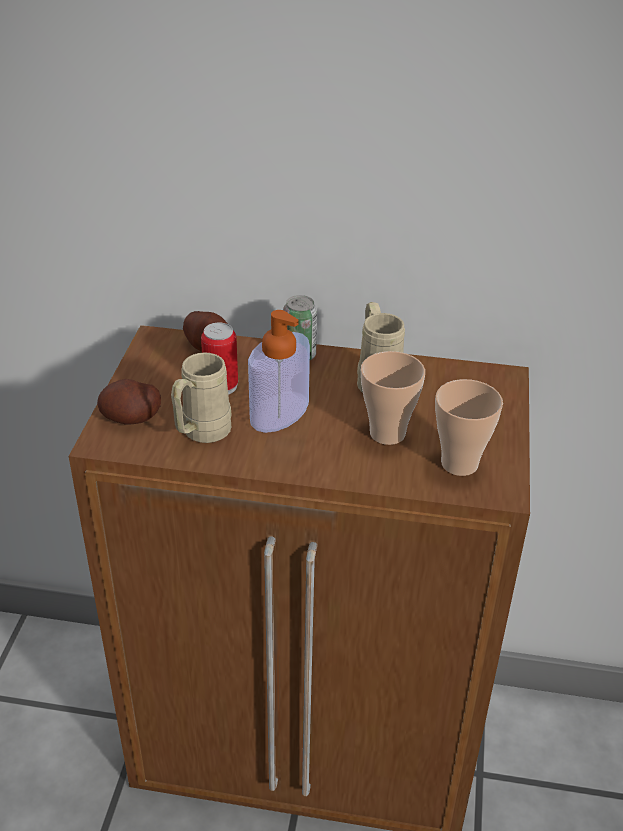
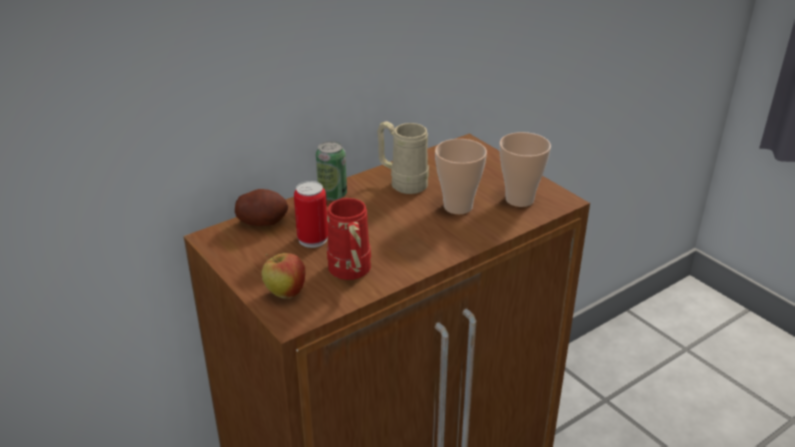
camera: 45 degrees left, 5 degrees down
(131, 418) = (285, 293): potato -> apple
(200, 434) = (351, 273): beige mug -> red mug
(279, 412) = (377, 232): soap dispenser -> none

